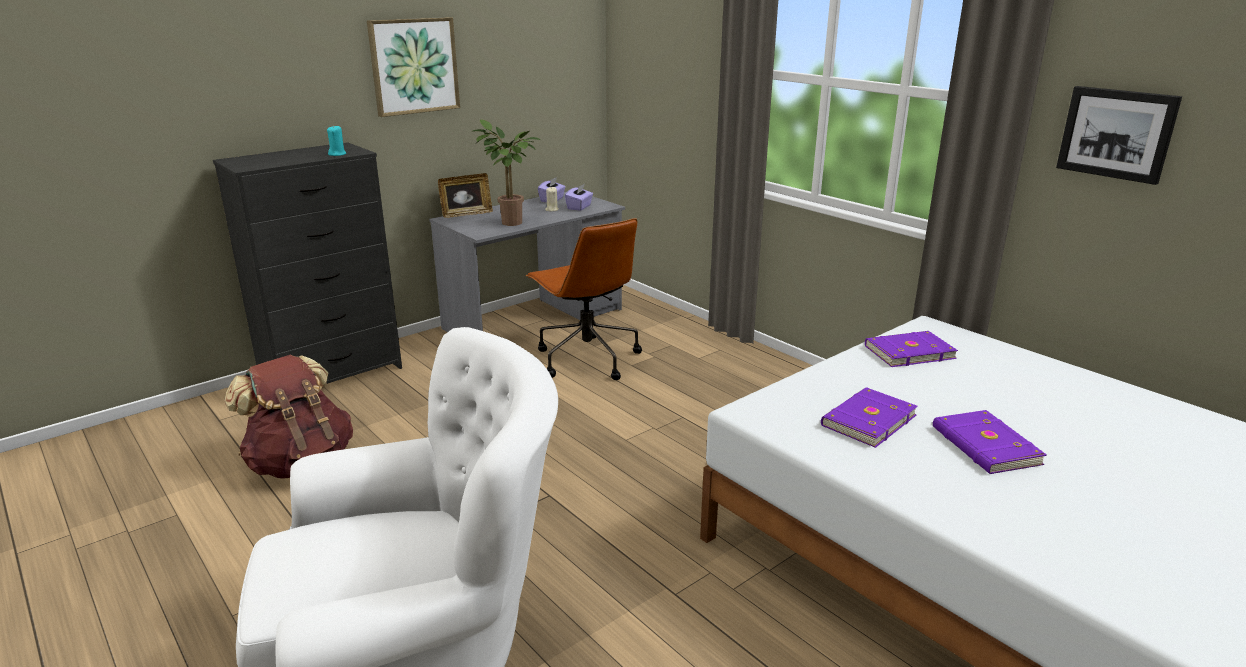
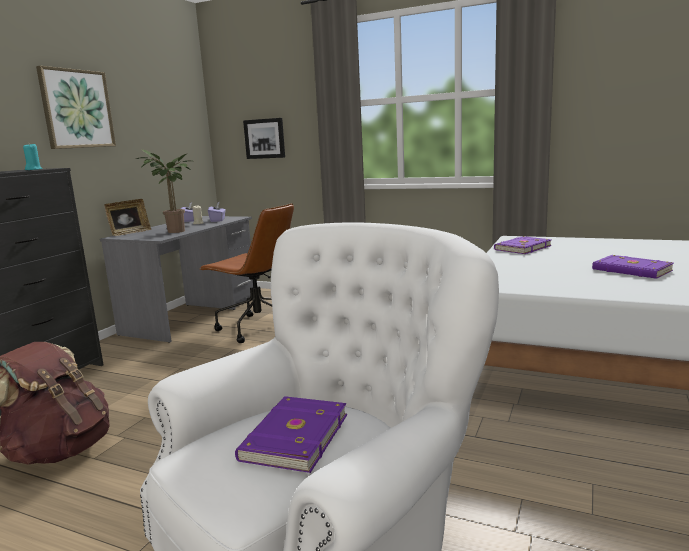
camera: 25 degrees left, 10 degrees down
(866, 420) = (553, 274): purple book -> purple book (293, 437)
(1116, 133) = (602, 94): picture -> picture (265, 138)

